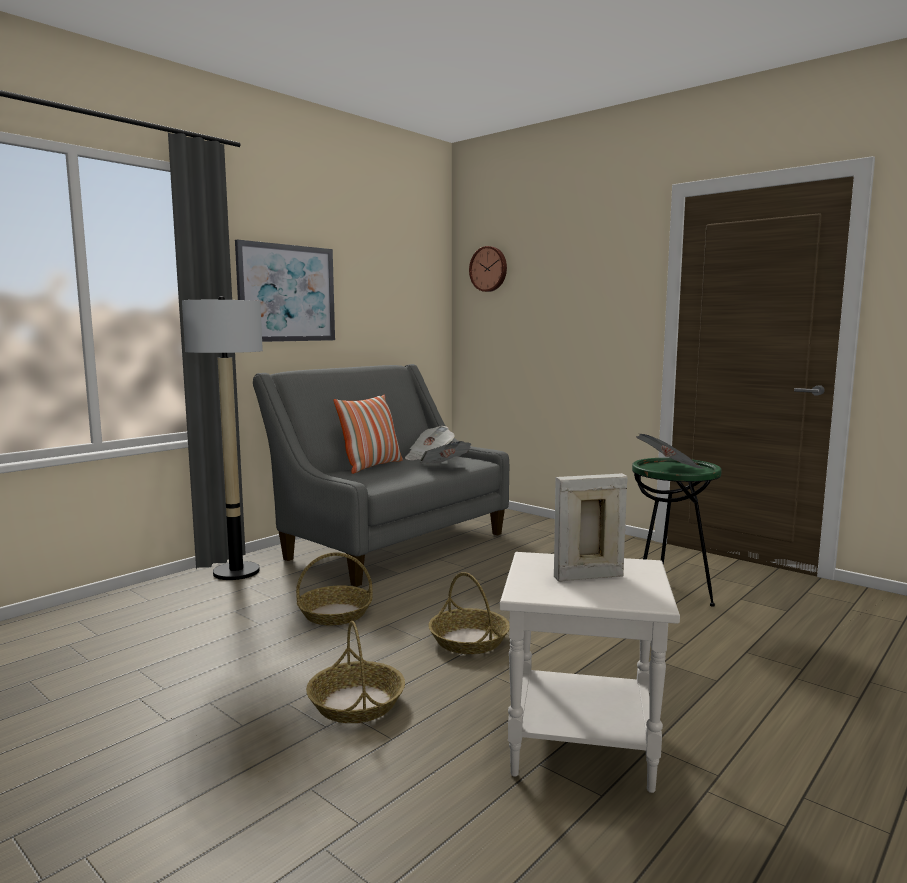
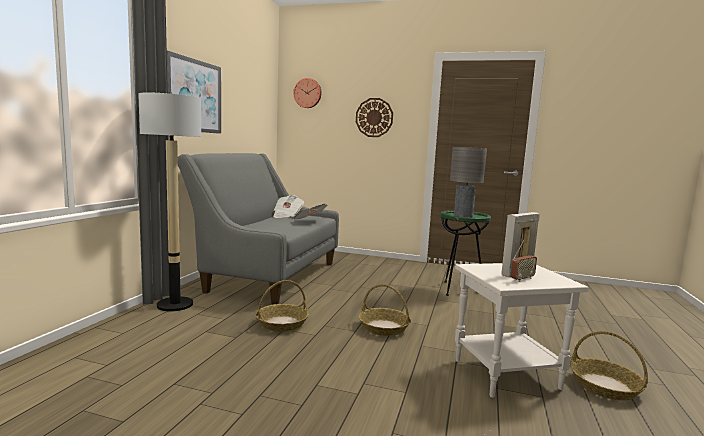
camera: 25 degrees left, 0 degrees up
(356, 703) = (360, 375): basket -> basket (604, 386)
(371, 466) = (259, 222): pillow -> none
(576, 587) = (522, 279): none -> radio
(581, 301) = (374, 117): none -> wall clock
(669, 469) = (463, 216): newspaper -> grey table lamp

